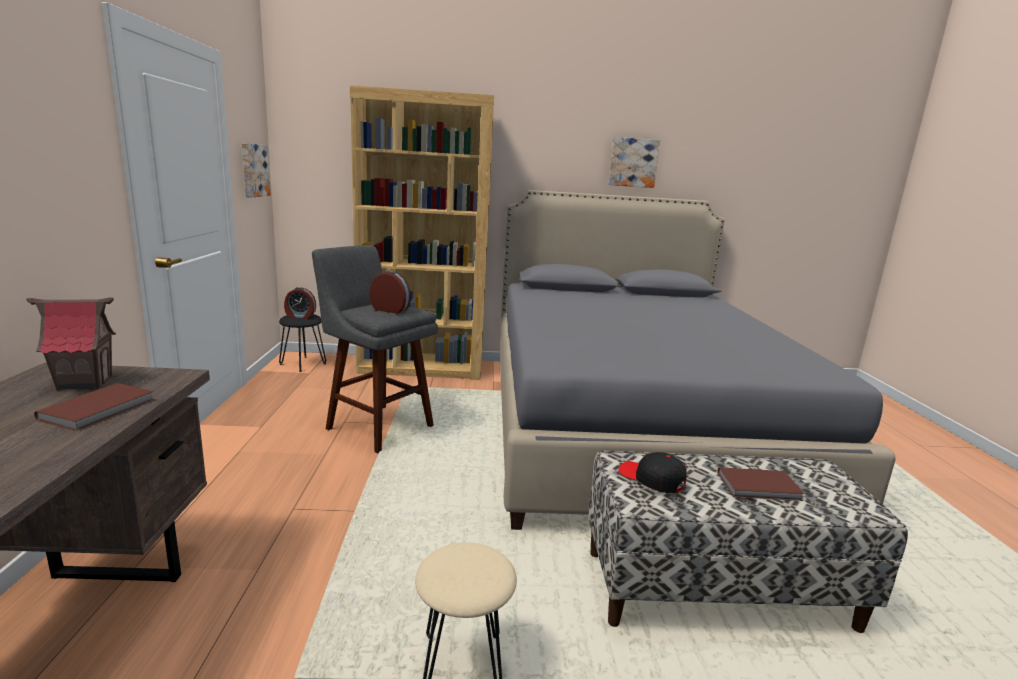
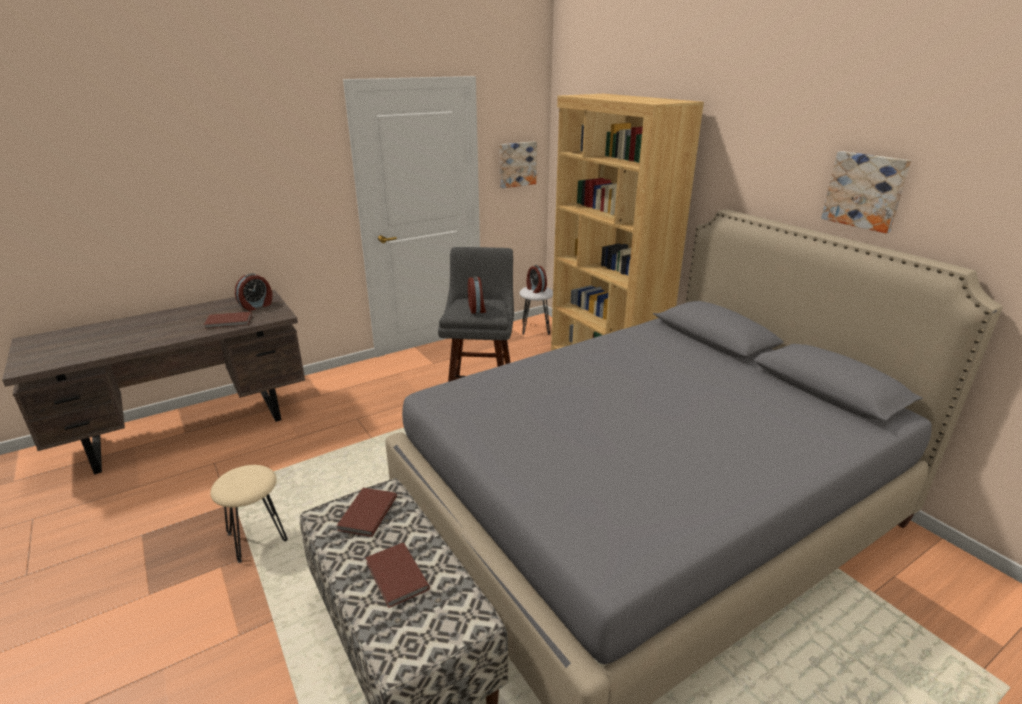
camera: 60 degrees right, 10 degrees up
(85, 382) = (256, 306): toy house -> alarm clock
(303, 364) = (536, 328): black stool -> white stool
(651, 479) = (366, 514): black cap -> brown book

